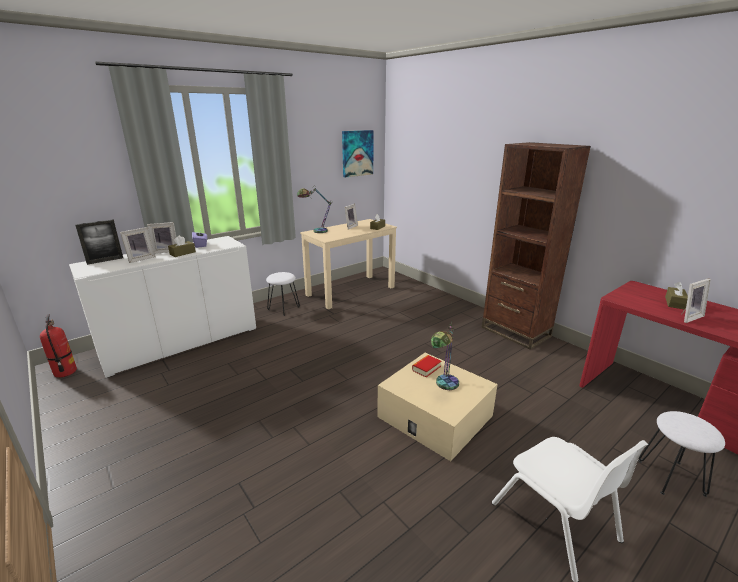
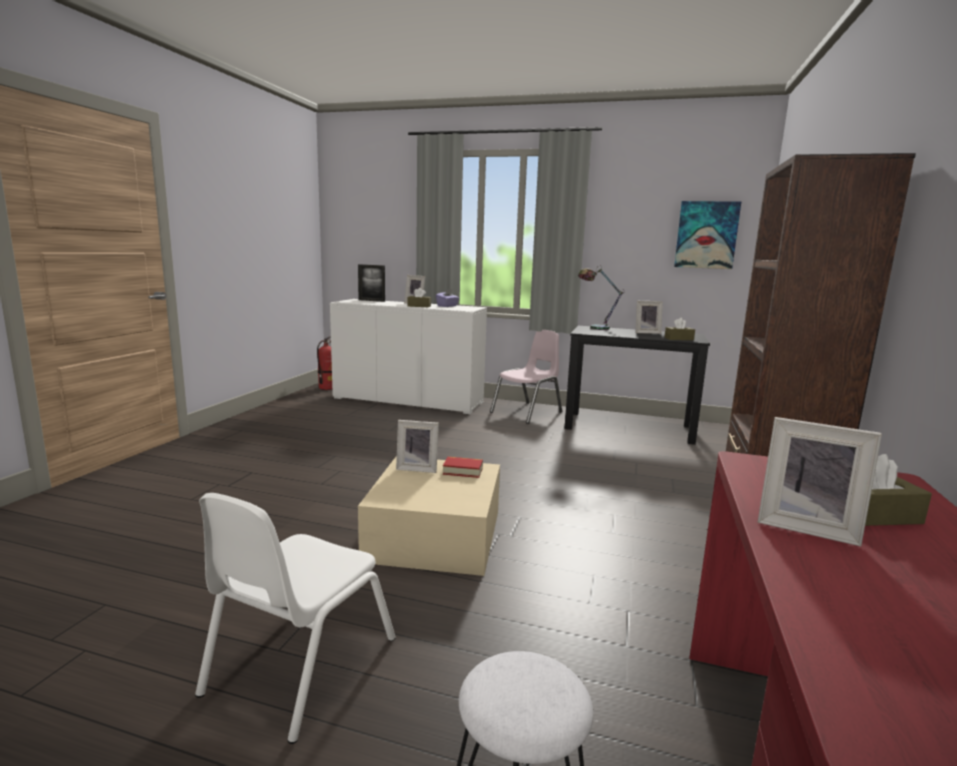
camera: 55 degrees right, 10 degrees down
(140, 259) = (389, 303): picture frame -> picture frame (418, 468)
(284, 308) = (527, 412): white stool -> pink chair
(351, 291) = (629, 427): beige desk -> black desk
(443, 386) = (435, 486): table lamp -> none

